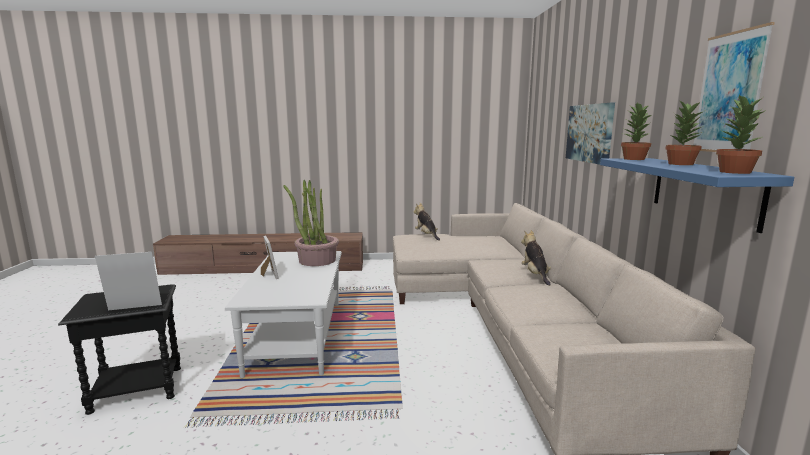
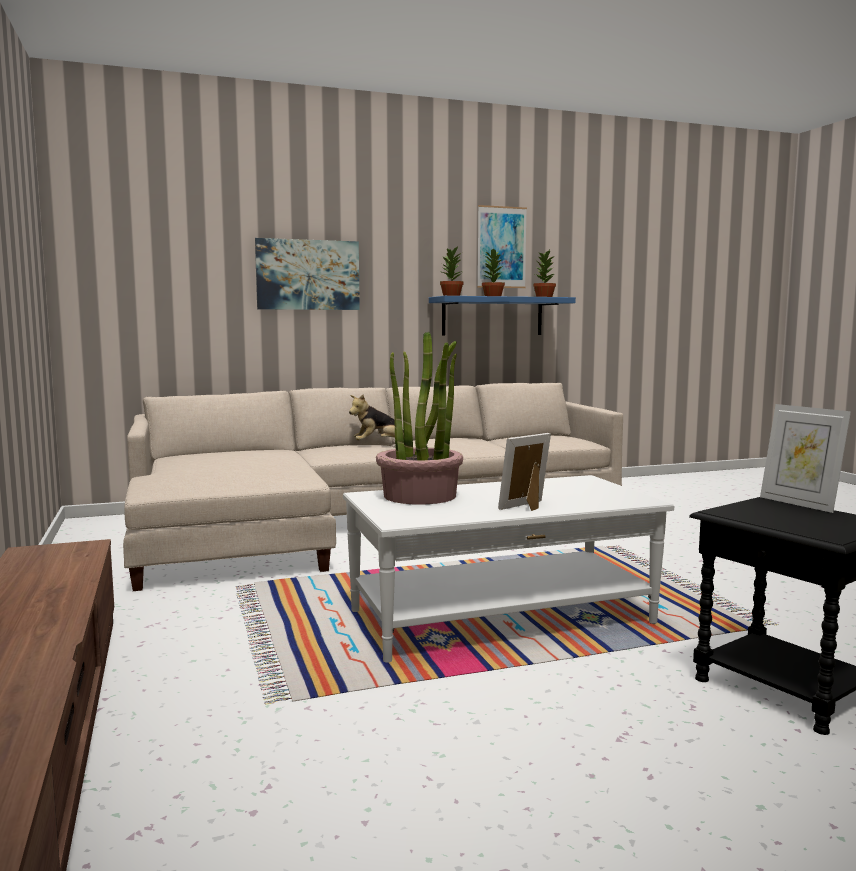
camera: 105 degrees left, 5 degrees down
(426, 235) = (177, 475): plush toy -> none

